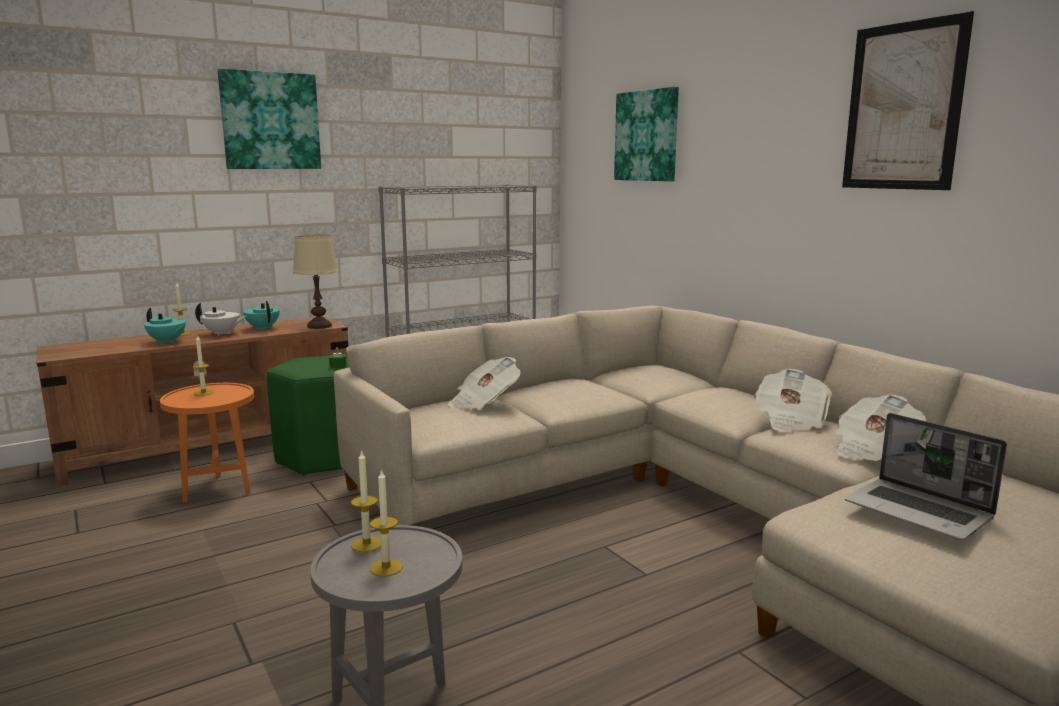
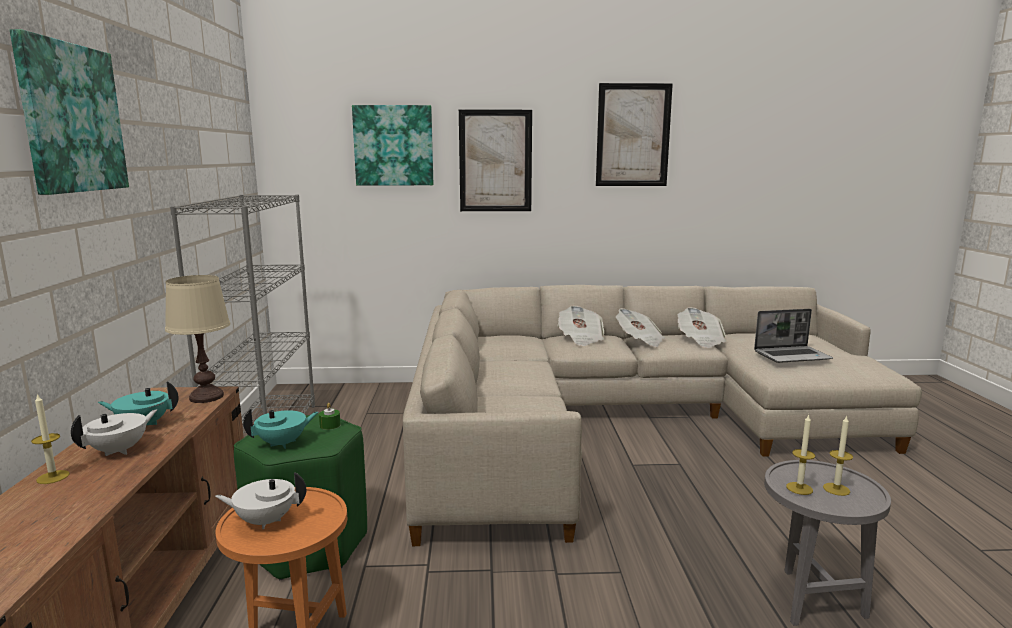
camera: 60 degrees left, 0 degrees up
(167, 342) = (88, 491): turquoise teapot -> turquoise teapot (283, 443)
(203, 393) = (265, 521): candle -> white teapot
(483, 402) = (504, 399): newspaper -> newspaper (580, 339)
(732, 152) = (495, 161): none -> picture

